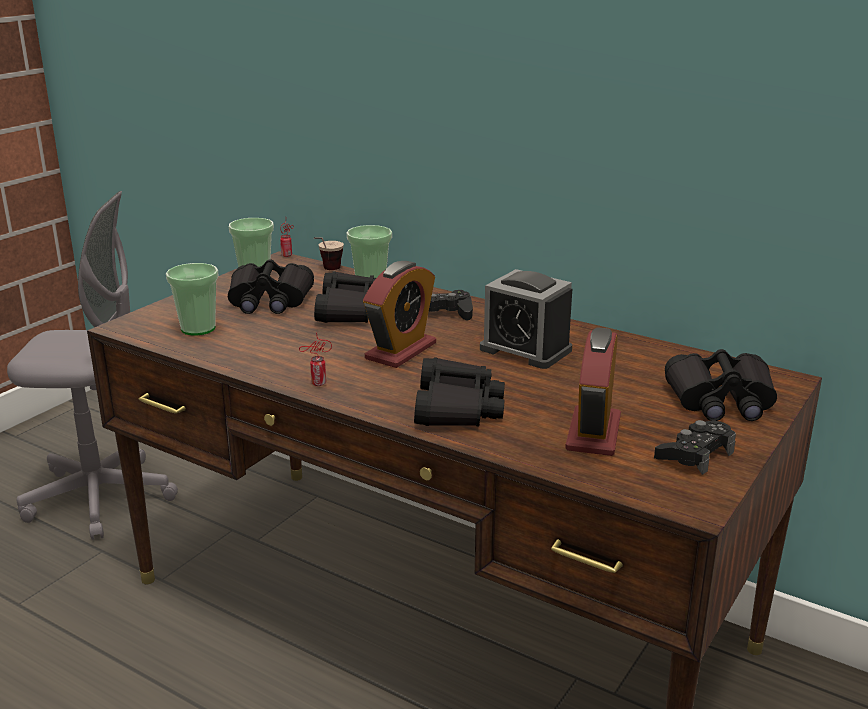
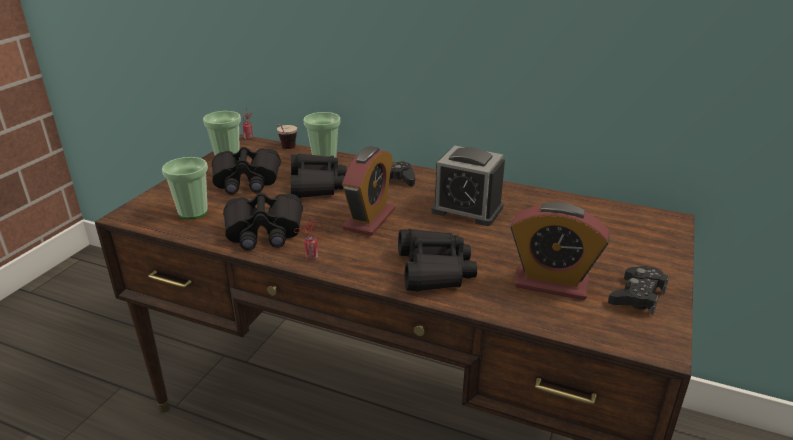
camera: 10 degrees left, 5 degrees up
(100, 497) = (111, 339): grey office chair -> none
(593, 433) = (551, 283): alarm clock -> alarm clock turned 75 degrees counterclockwise
(720, 401) = (633, 243): black binoculars -> black binoculars (264, 232)

